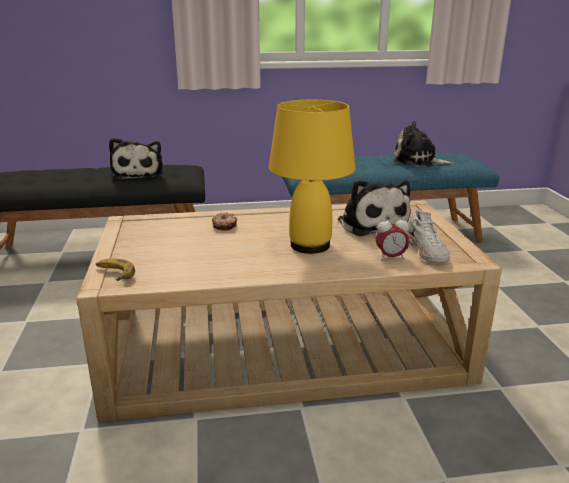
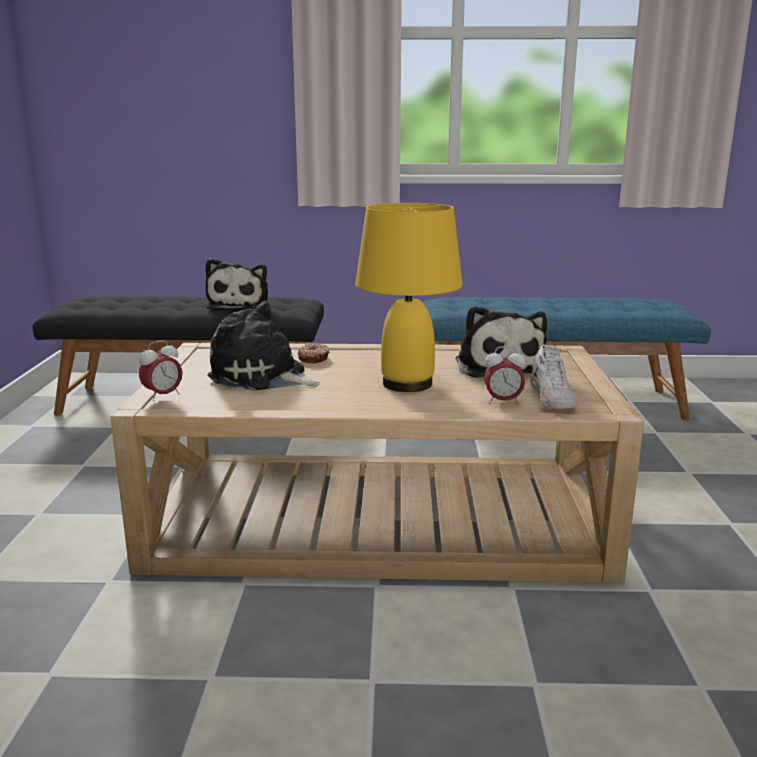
camera: 10 degrees right, 5 degrees down
(114, 273) = (163, 396): banana -> alarm clock
(418, 161) = (600, 306): plush toy -> plush toy (261, 377)

